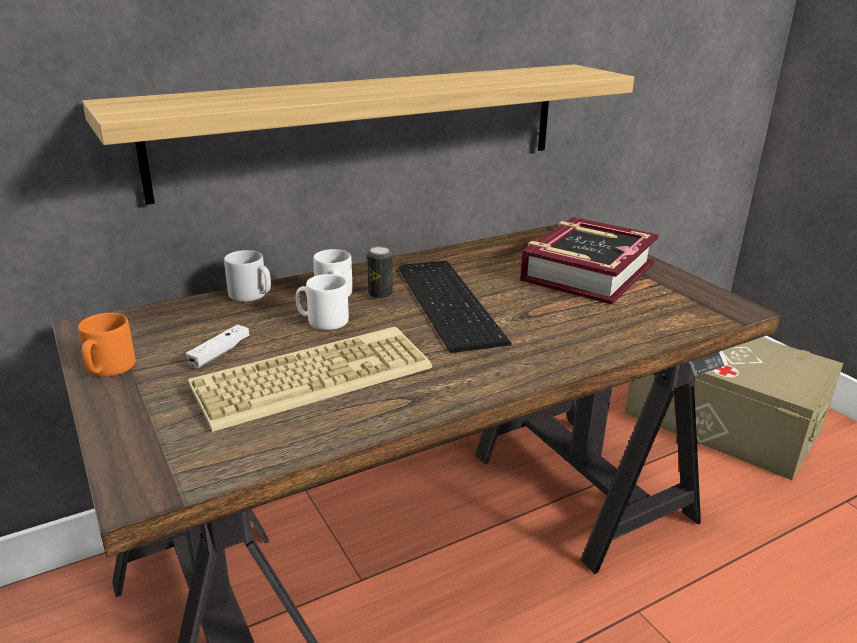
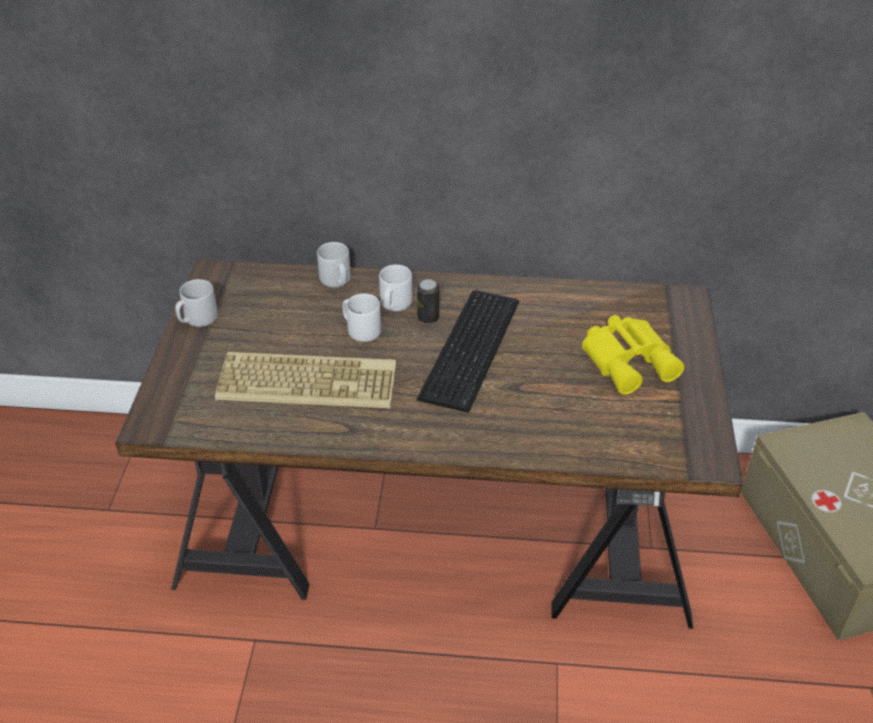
camera: 35 degrees right, 15 degrees up
(108, 369) = (197, 319): orange mug -> grey mug
(219, 353) = (270, 332): white game controller -> none
(369, 127) = (471, 163): shelf -> none
(587, 272) = (629, 360): book -> yellow binoculars

